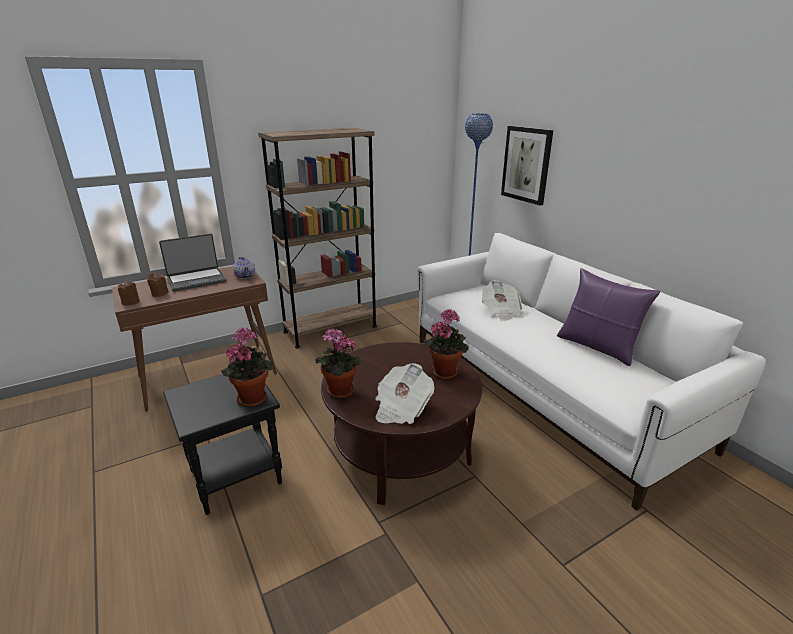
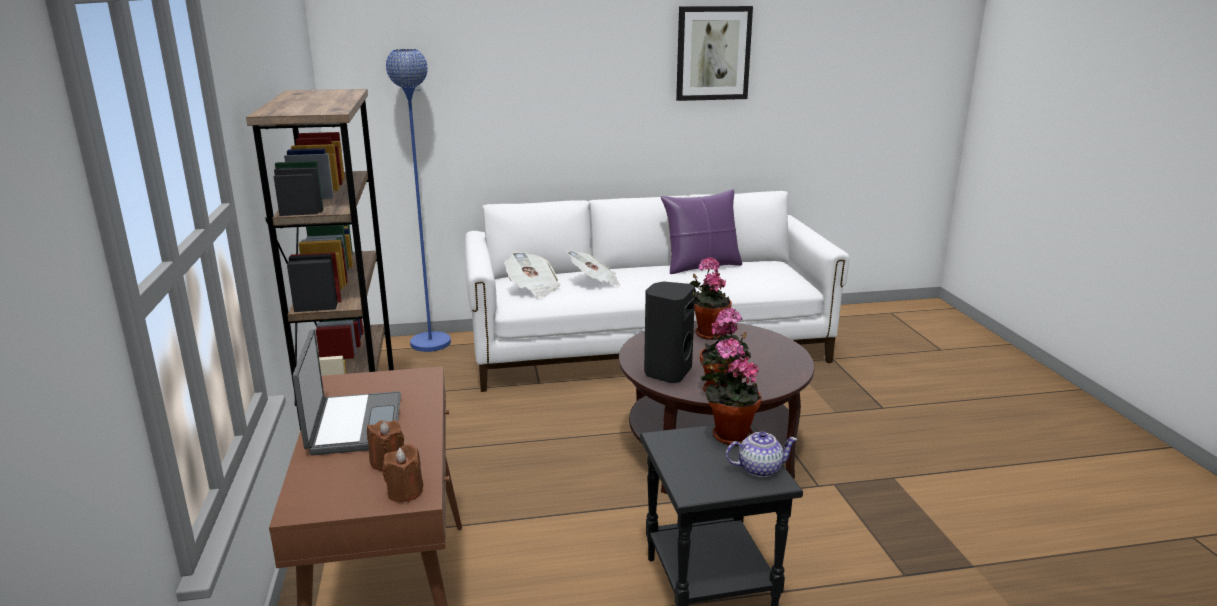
camera: 70 degrees left, 5 degrees down
(245, 276) = (389, 380): teapot -> teapot (759, 469)
(361, 365) = (666, 372): none -> black speaker
(401, 408) = (769, 365): newspaper -> newspaper (533, 288)
(526, 164) = (486, 109): picture -> picture (713, 53)

